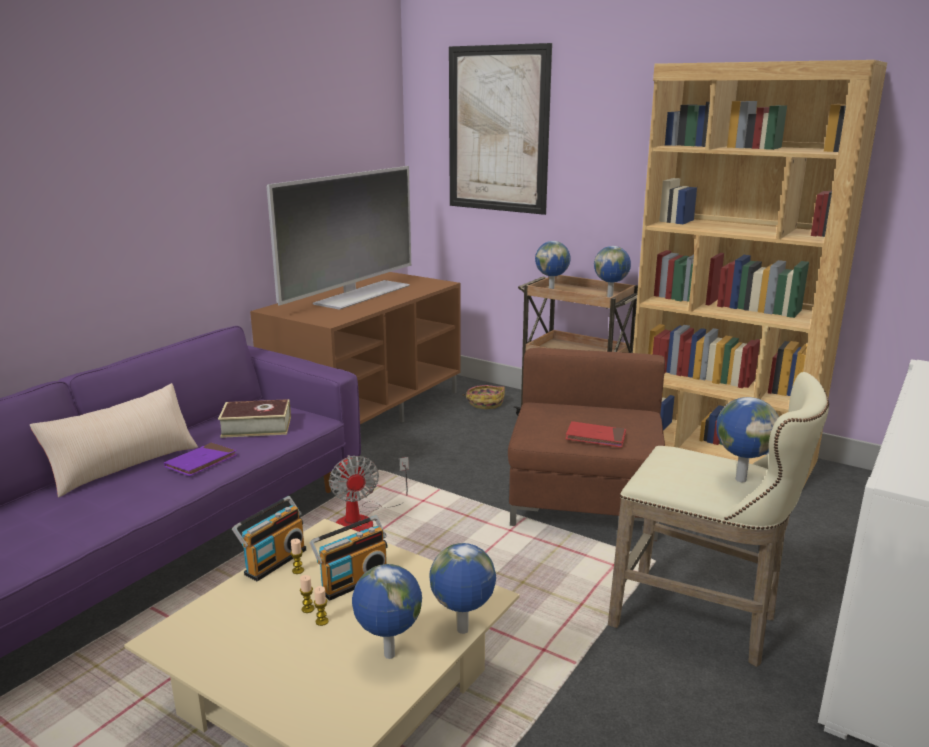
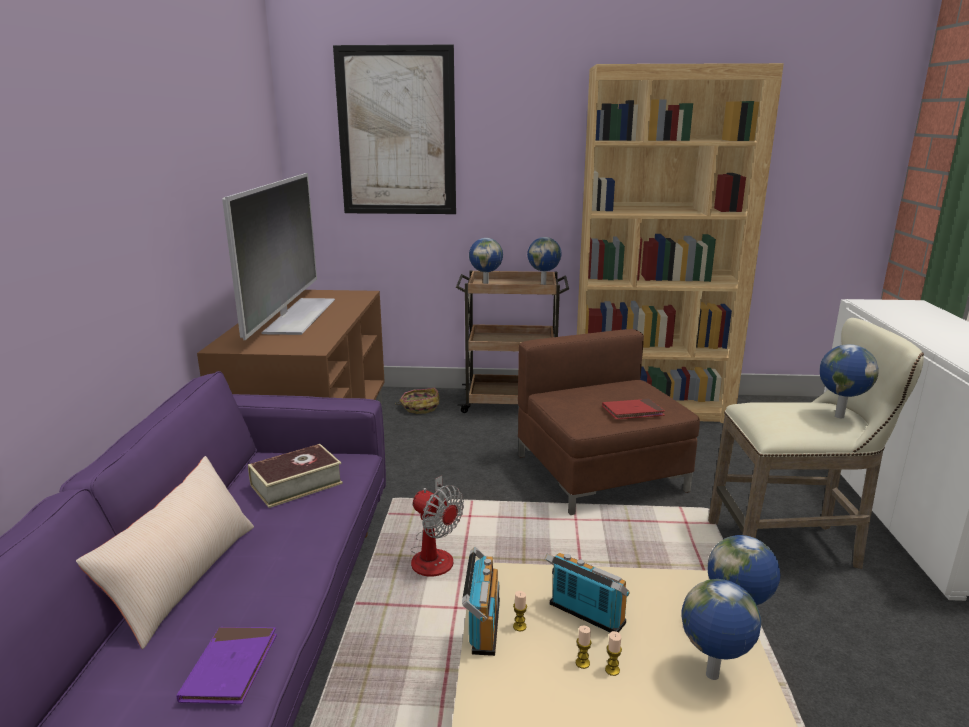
camera: 30 degrees left, 0 degrees up
(201, 462) = (285, 543): purple book -> purple book (230, 668)
(353, 581) = (584, 616): radio -> radio turned 75 degrees counterclockwise

